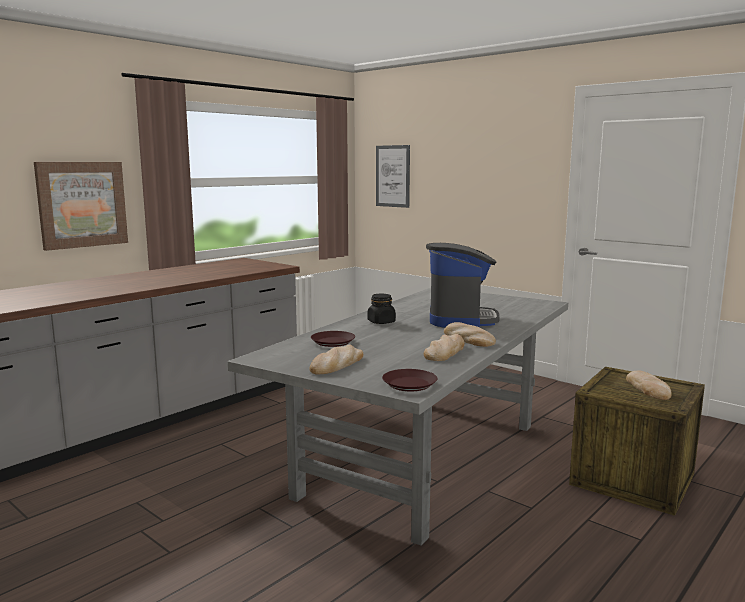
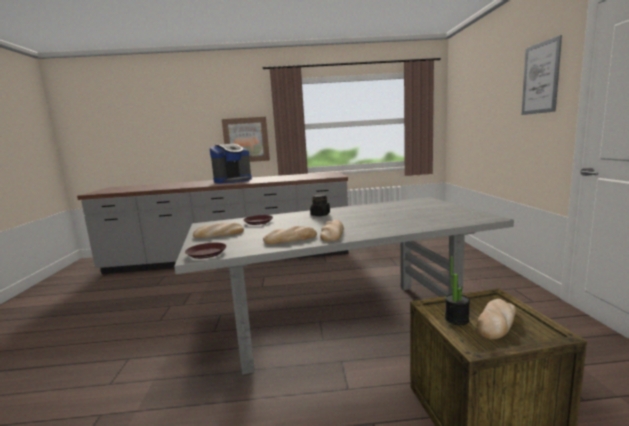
camera: 45 degrees right, 0 degrees up
(392, 176) = (463, 113): picture -> picture (540, 78)
(461, 319) = (373, 220): coffee machine -> coffee machine (233, 181)
(629, 394) = (456, 319): none -> potted plant

